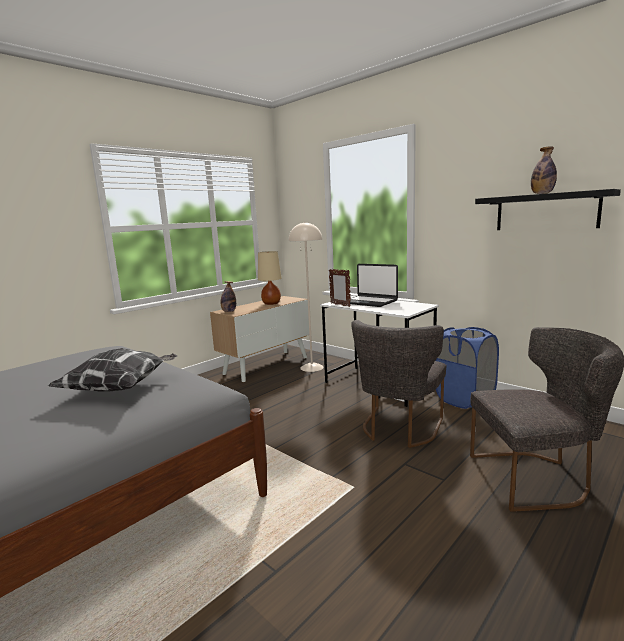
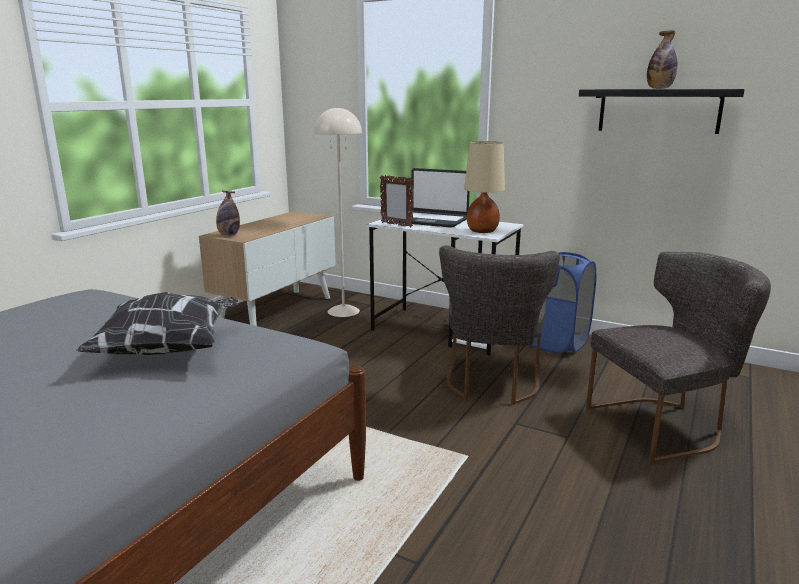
camera: 15 degrees left, 5 degrees up
(271, 303) = (284, 223): beige table lamp -> beige table lamp (482, 231)

